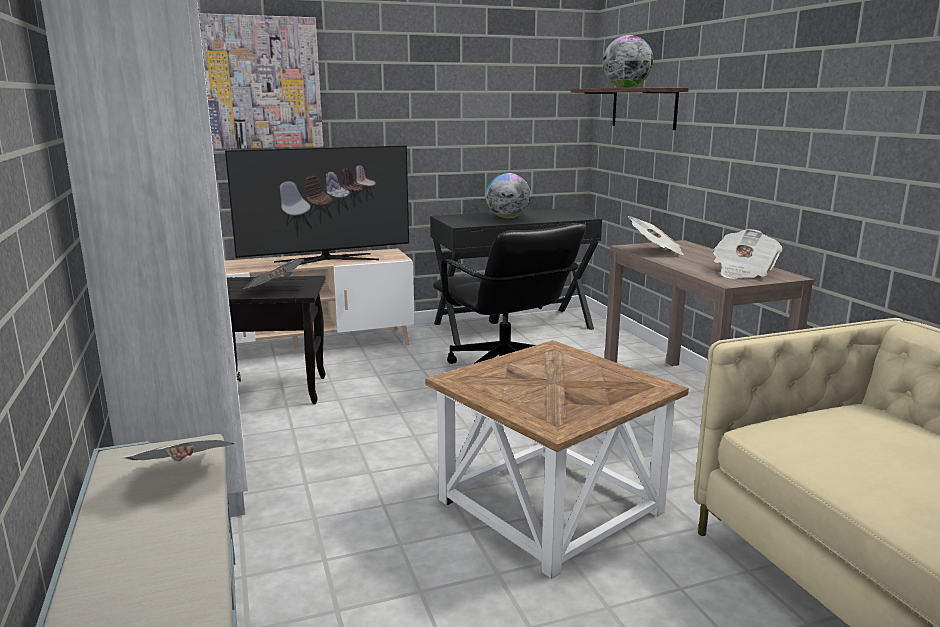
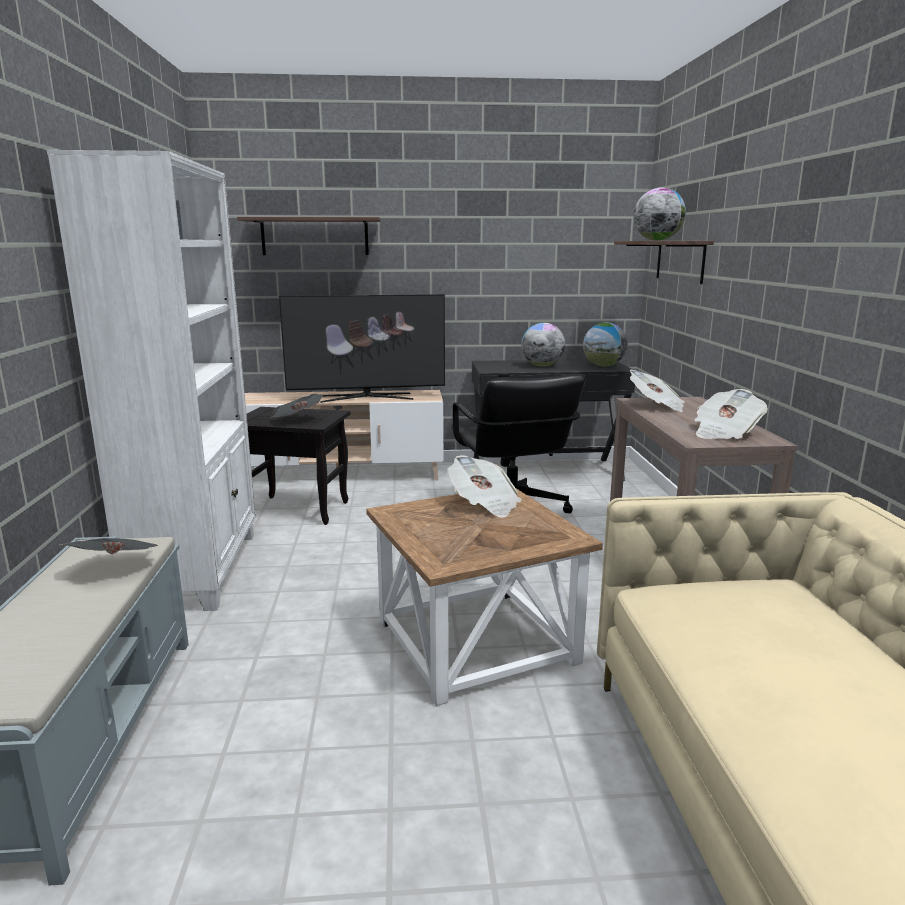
camera: 15 degrees right, 0 degrees up
(255, 83) = (315, 236): picture -> shelf
(544, 362) = (484, 504): none -> newspaper
(566, 215) = (603, 366): none -> globe

